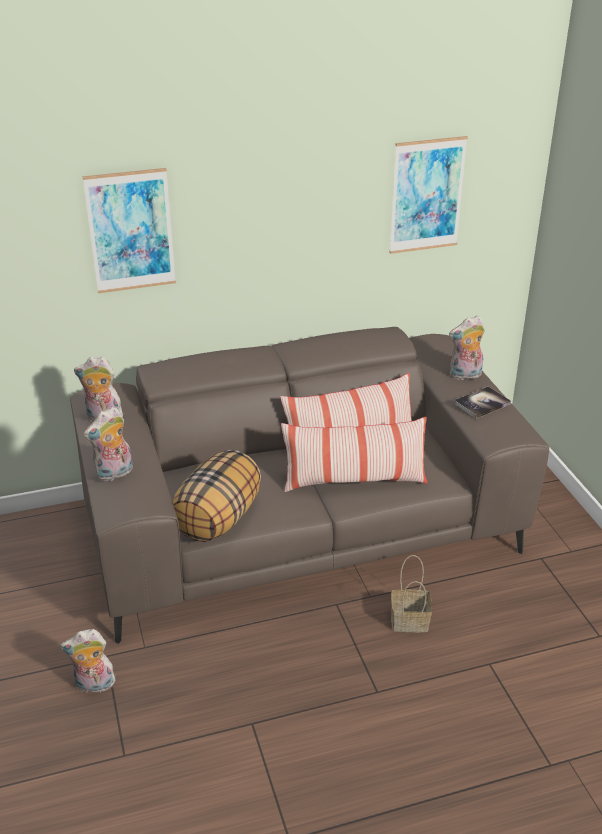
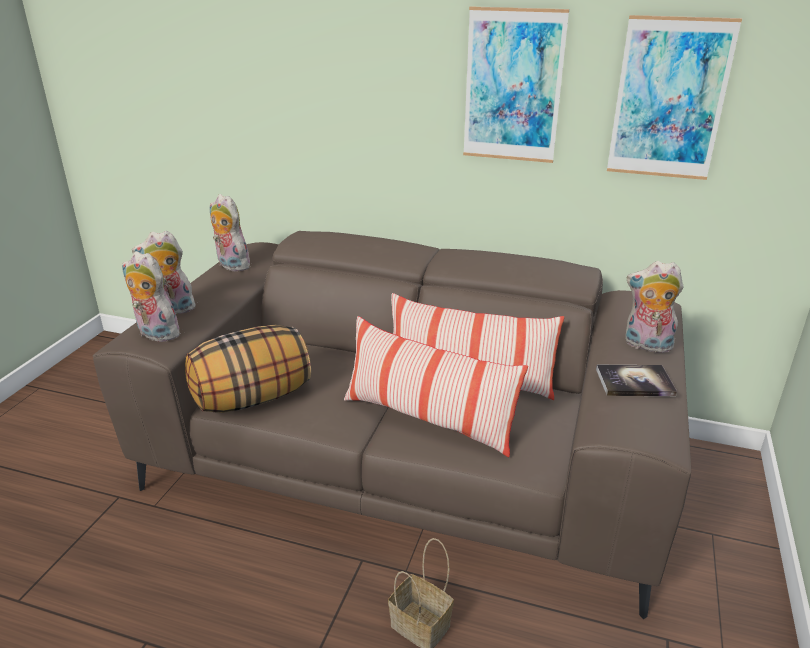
camera: 35 degrees right, 5 degrees down
(93, 685) = (78, 518): plush toy -> plush toy (155, 334)
(131, 231) = (305, 79): picture -> picture (513, 86)

